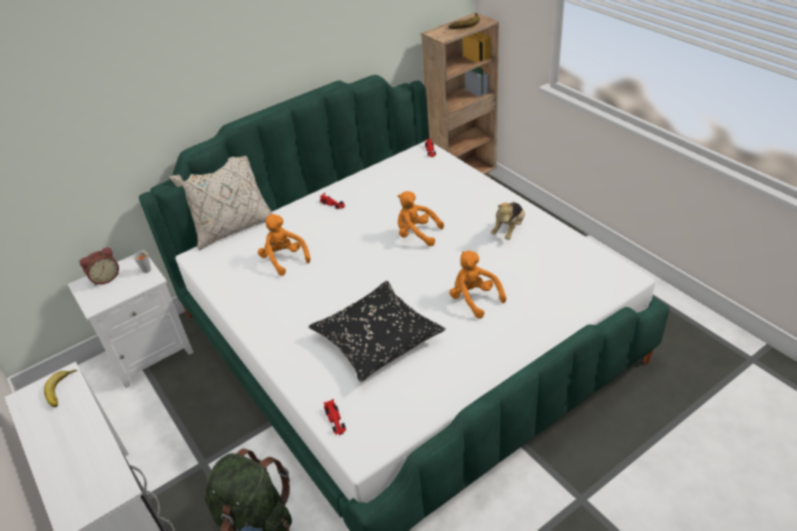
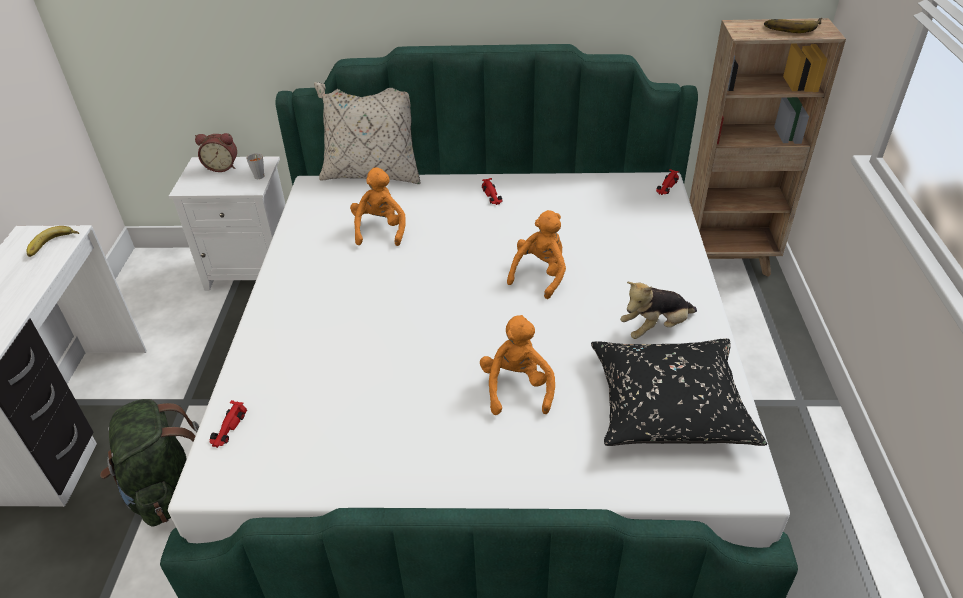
camera: 35 degrees right, 0 degrees up
(377, 339) = (365, 368): black pillow -> black pillow (668, 406)
(416, 234) = (540, 275): orange plush toy -> orange plush toy turned 60 degrees clockwise

